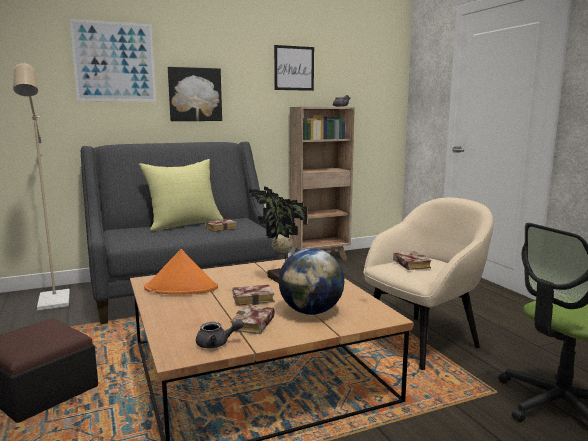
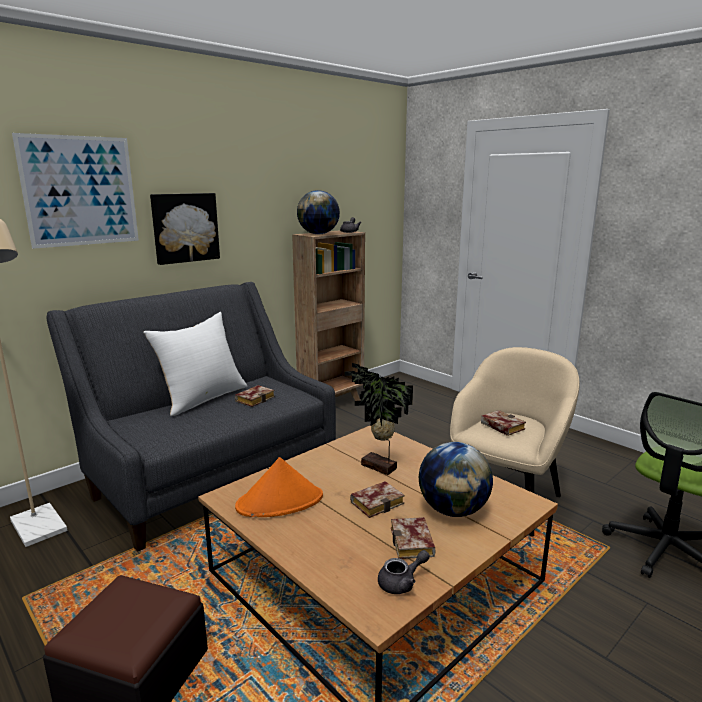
camera: 20 degrees left, 5 degrees up
(184, 224) = (203, 398): yellow pillow -> white pillow
(294, 68) = (294, 187): picture -> none
(310, 106) = (318, 234): none -> globe

